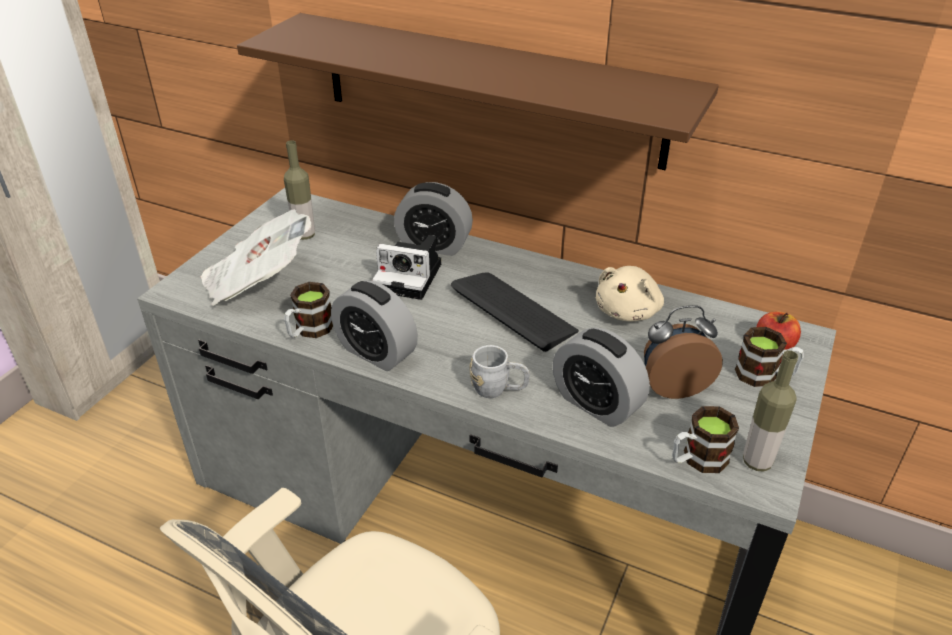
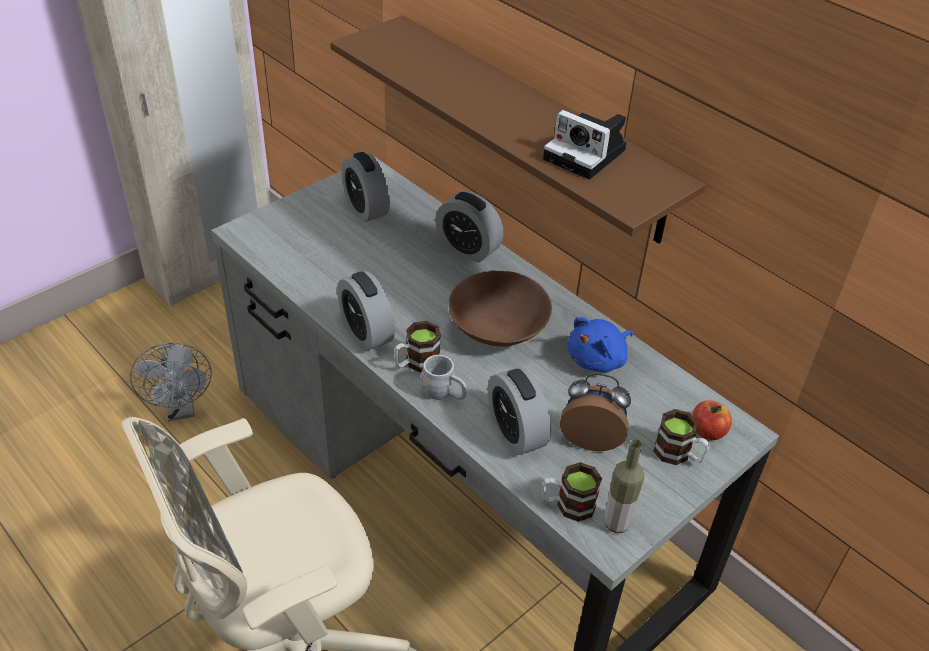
camera: 20 degrees right, 5 degrees up
(135, 526) = (181, 409): none -> grey fan
(258, 282) = (307, 242): newspaper -> none
(304, 235) = (366, 208): bottle -> alarm clock
(309, 330) = (325, 297): mug -> mug (416, 363)
(411, 277) = (431, 273): camera -> camera (588, 155)
(513, 311) = (498, 329): keyboard -> brown bowl
(628, 311) = (598, 359): beige plush toy -> blue plush toy

